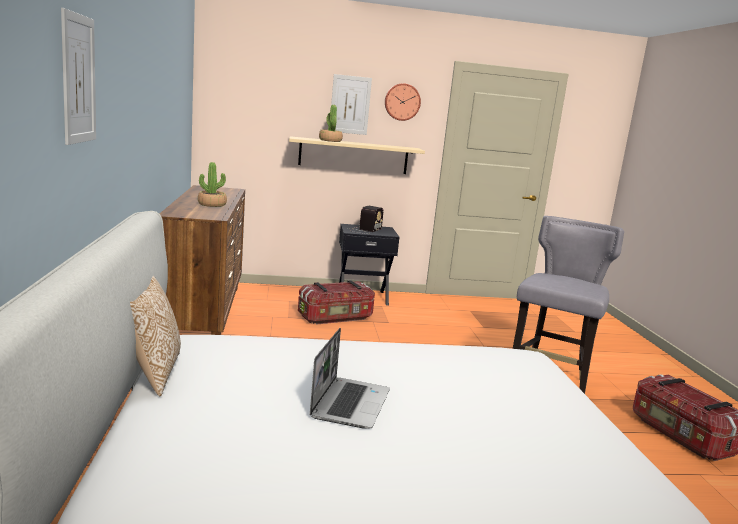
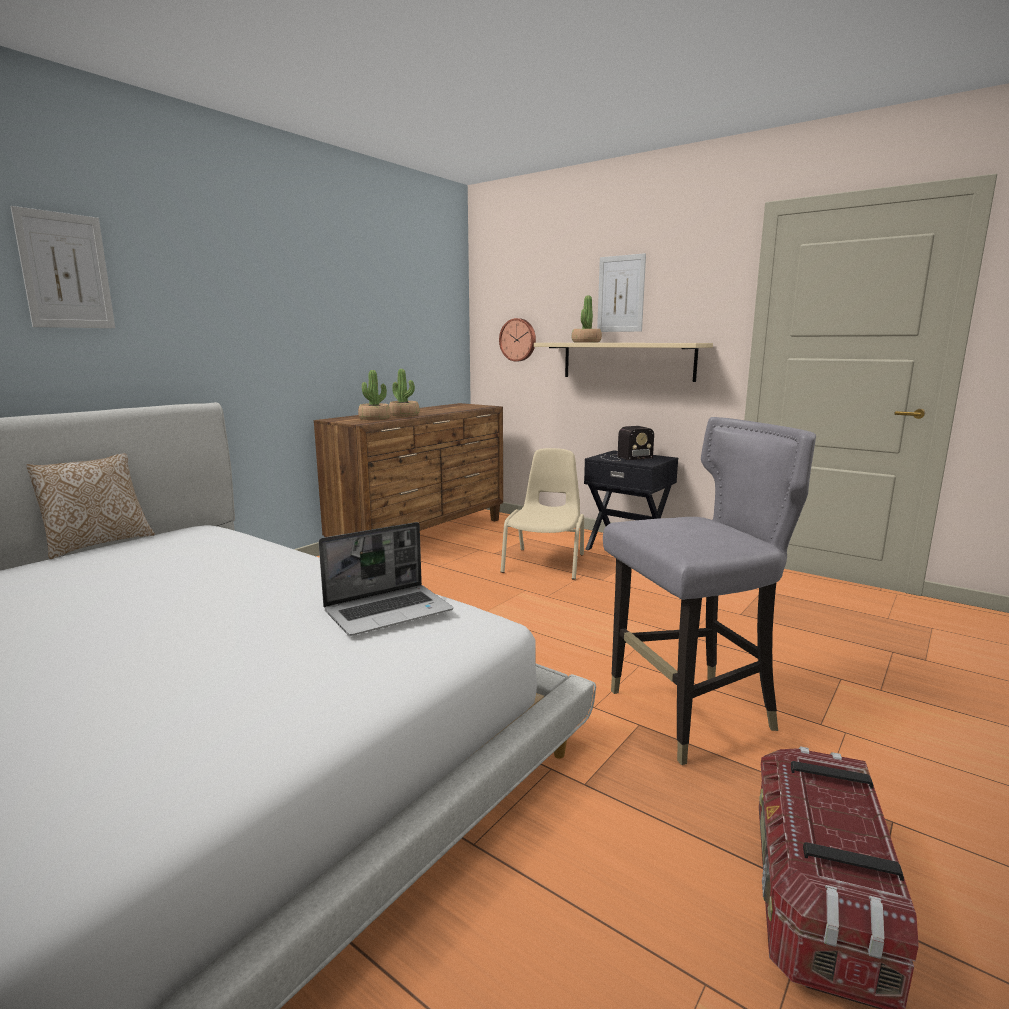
camera: 45 degrees right, 0 degrees up
(204, 210) = (374, 418): none -> potted plant
(336, 318) = (545, 563): storage box -> beige chair
(350, 403) = (120, 602): laptop -> laptop (389, 611)
(402, 102) = (687, 279): wall clock -> wall clock (518, 340)

